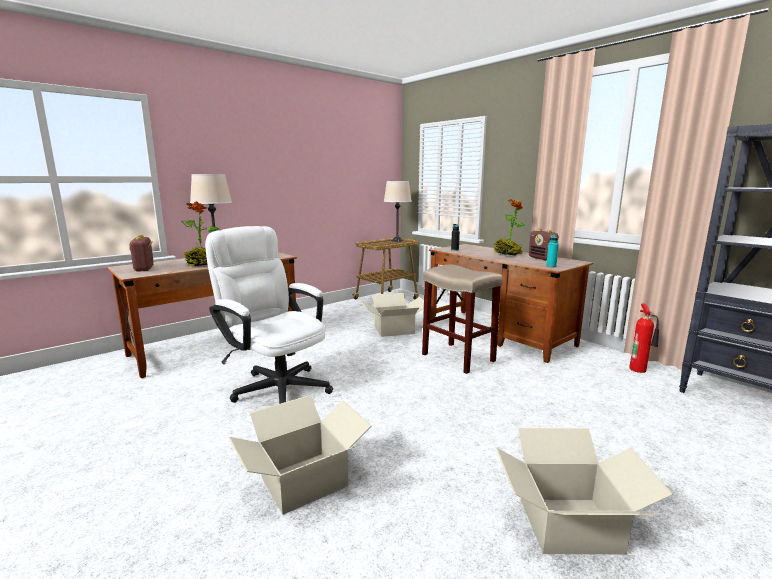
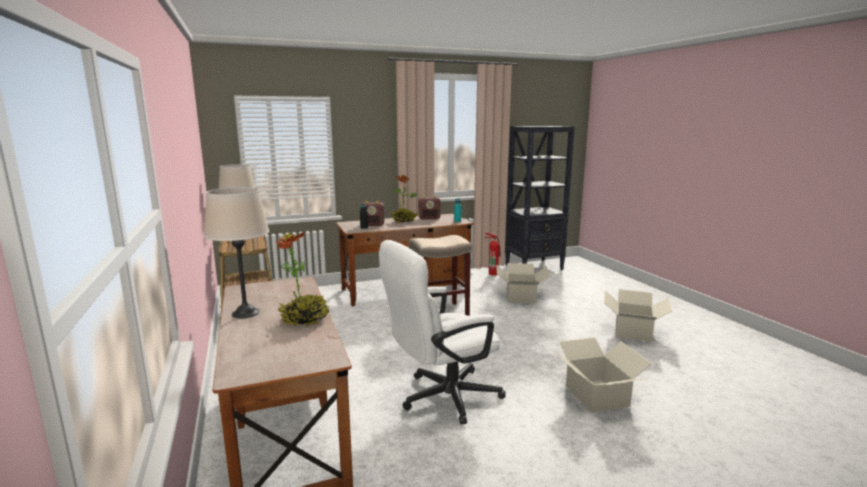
camera: 70 degrees left, 0 degrees up
(144, 269) = (285, 355): radio -> radio (373, 225)
(394, 330) = (353, 324): cardboard box -> cardboard box (521, 297)

